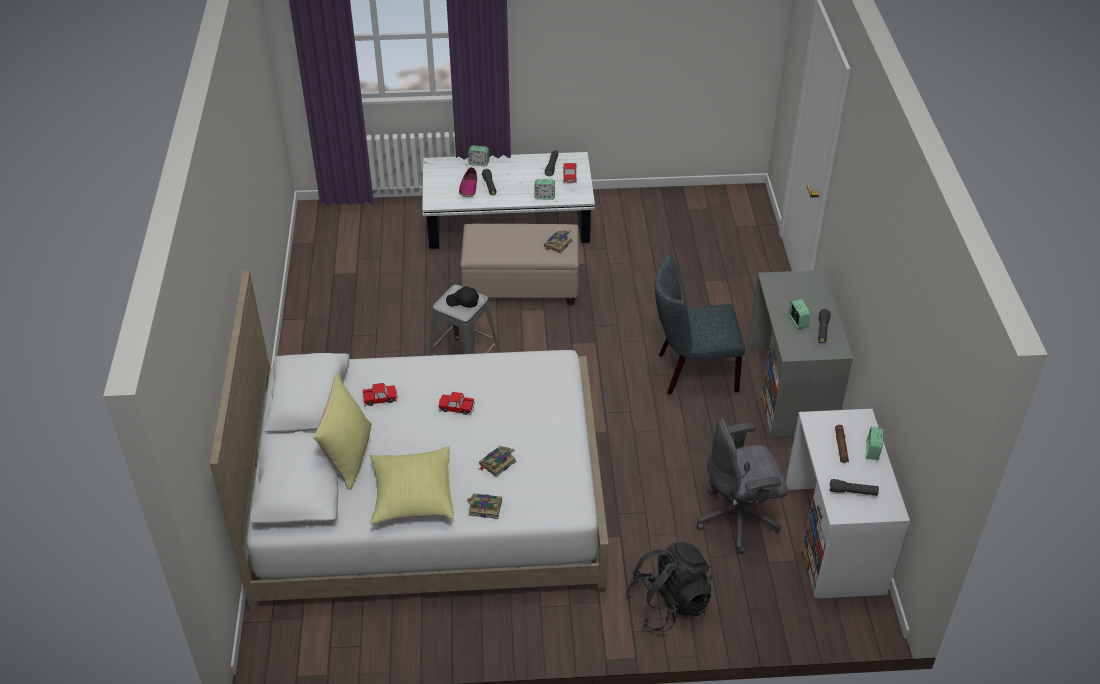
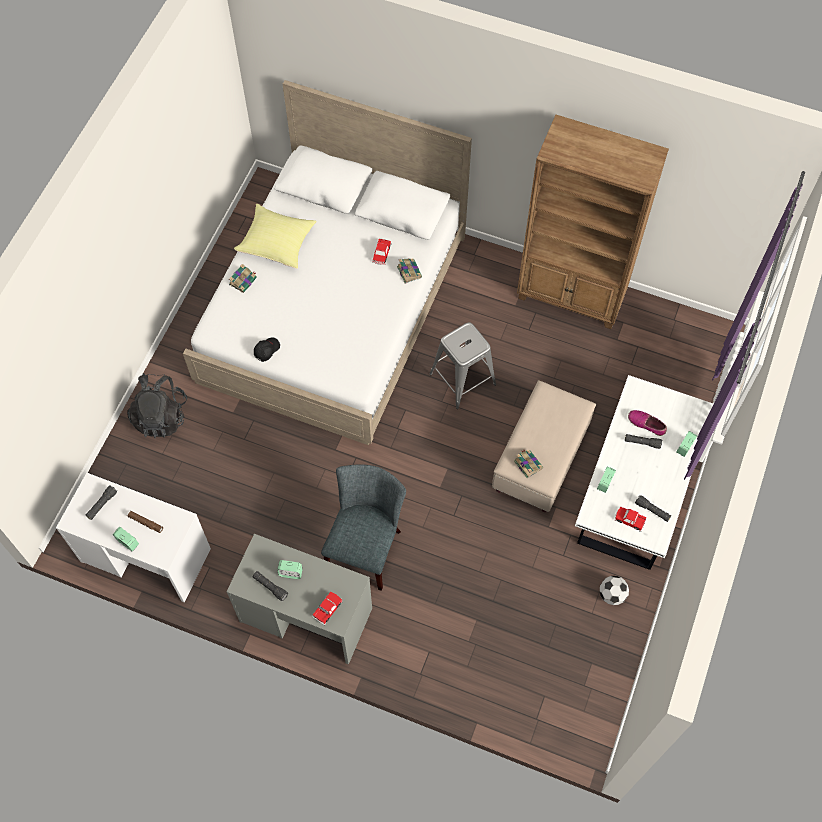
camera: 115 degrees right, 20 degrees up
(317, 315) = (572, 296): none -> brown bookcase
(348, 455) = (336, 219): yellow pillow -> none
(456, 407) = (346, 297): toy car -> toy car (327, 609)
(462, 302) = (464, 344): black cap -> black cap (266, 350)
(497, 463) = (277, 302): book -> book (409, 271)
(621, 213) = (612, 594): none -> football
(739, 519) = (200, 498): grey office chair -> none

